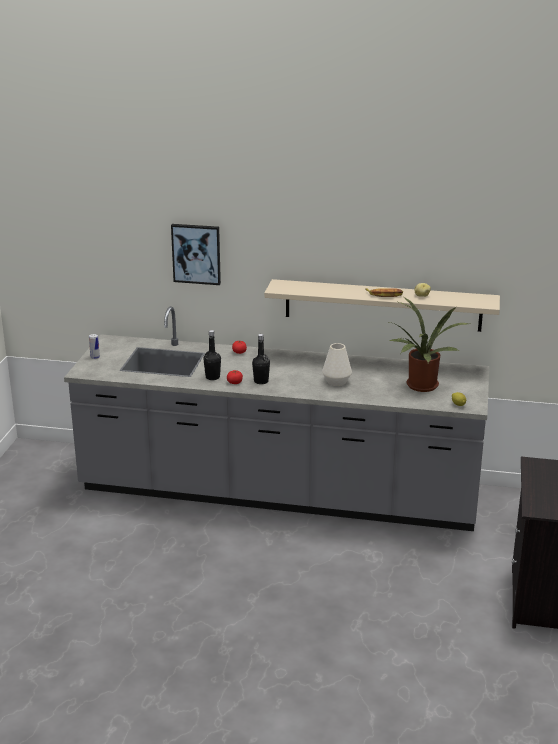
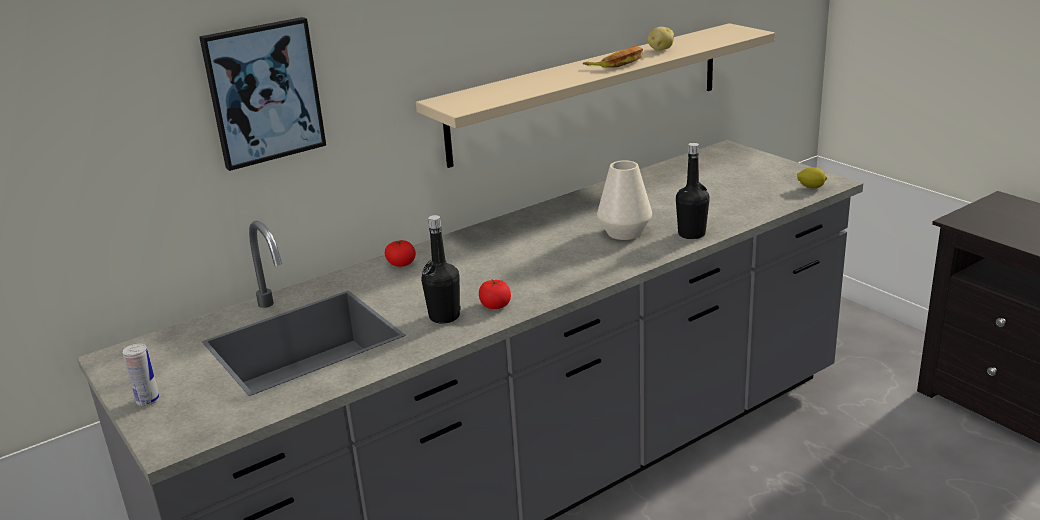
camera: 45 degrees left, 0 degrees up
(261, 381) = (529, 283): black bottle -> black bottle (691, 234)
(420, 387) = (727, 190): potted plant -> none

